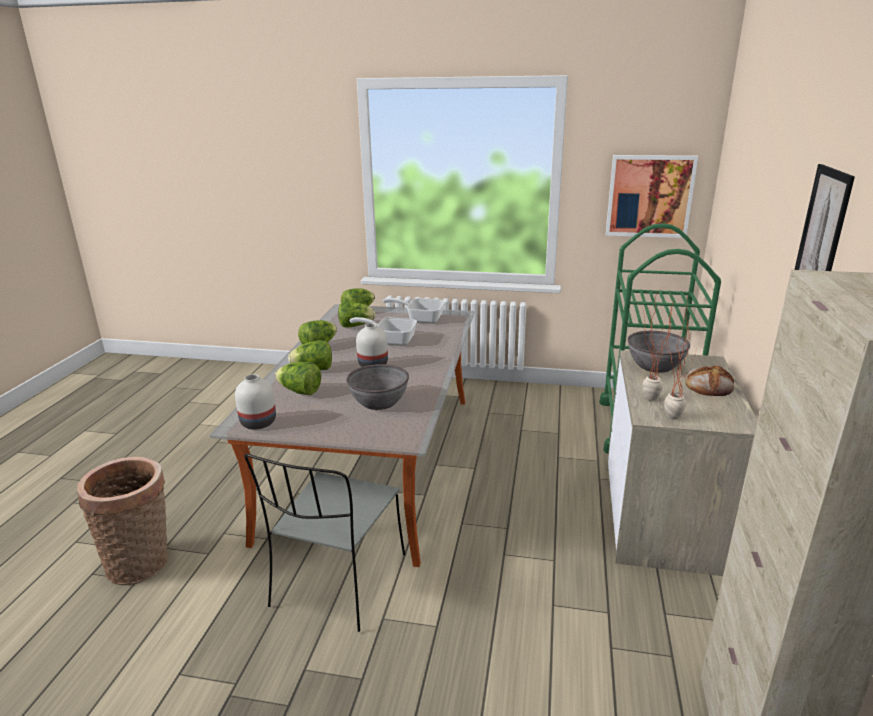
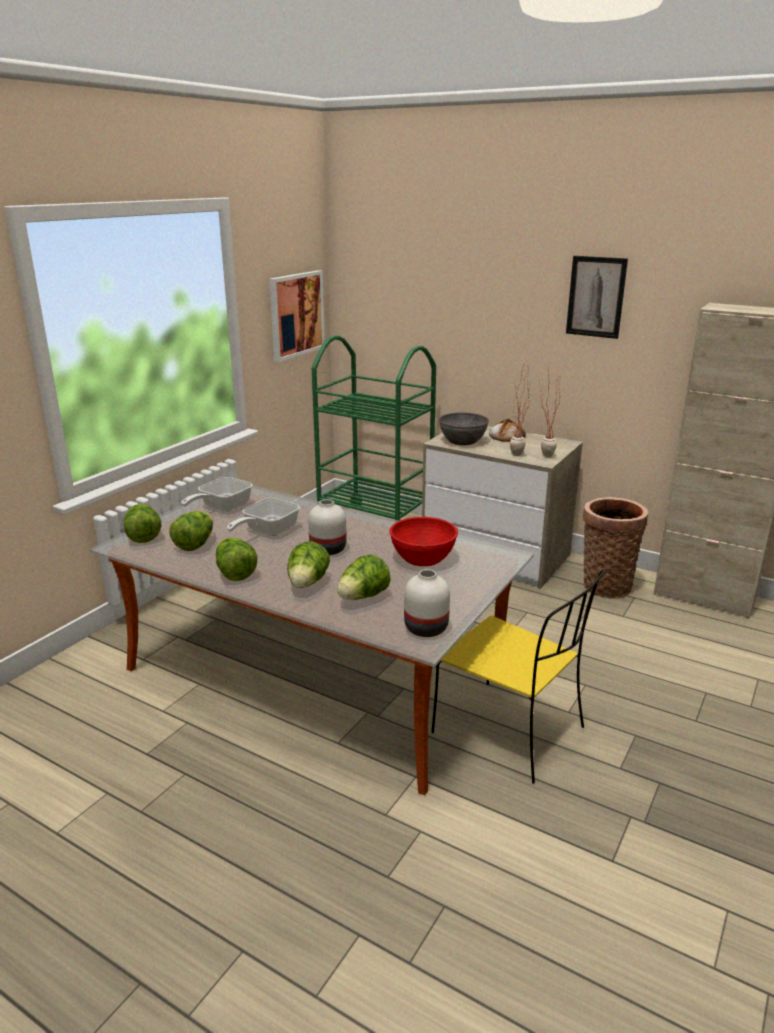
camera: 70 degrees left, 0 degrees up
(142, 563) = (410, 901): basket -> basket (605, 585)
(338, 582) = (511, 731): grey chair -> yellow chair
(379, 402) = (423, 558): grey bowl -> red bowl

